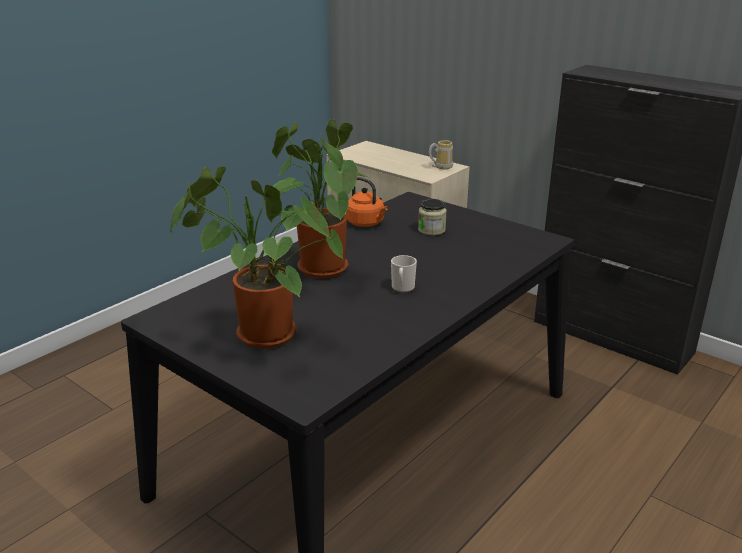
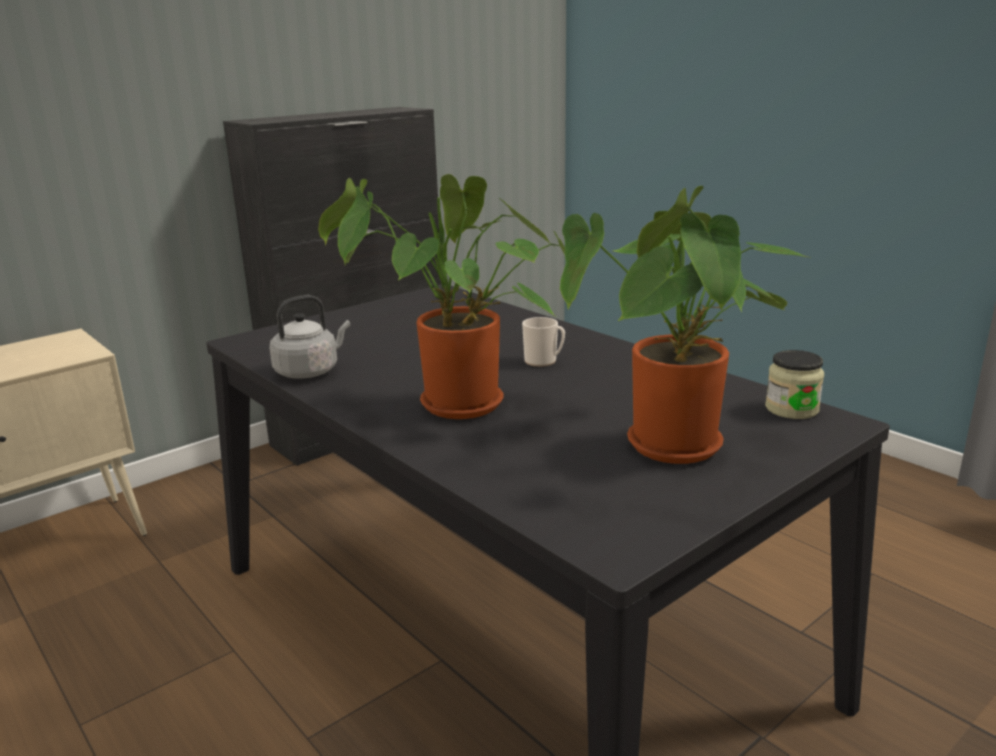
camera: 80 degrees left, 5 degrees down
(366, 223) = (310, 371): orange kettle -> grey kettle
(431, 230) = (369, 337): jar -> jar (791, 409)
(441, 166) = (53, 343): mug -> none

